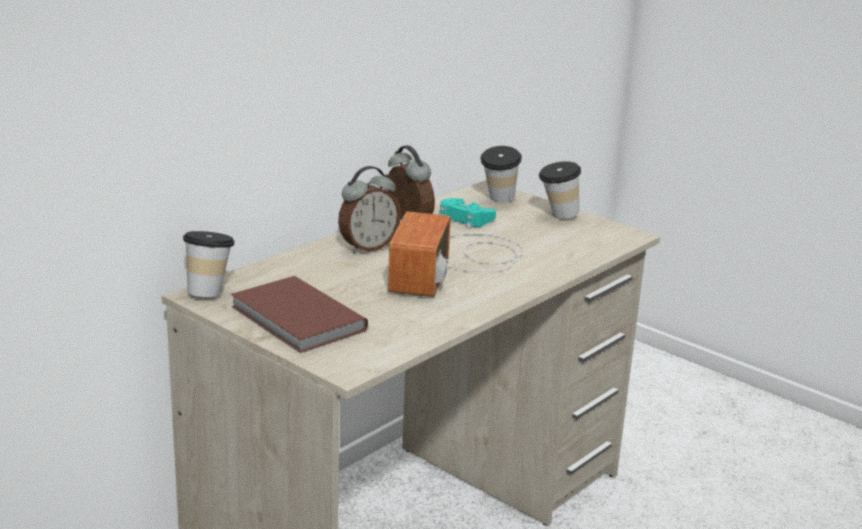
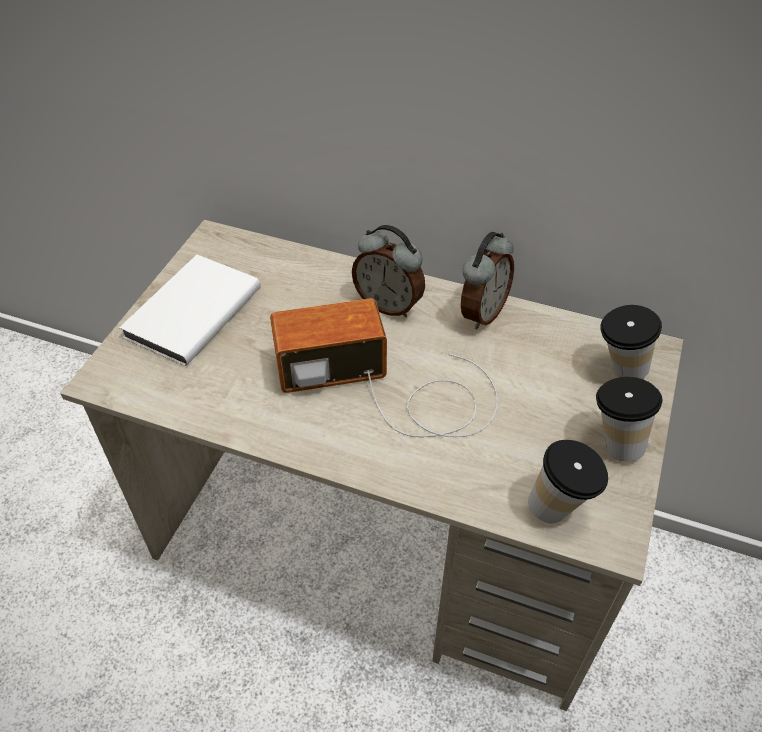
camera: 70 degrees right, 25 degrees up
(209, 292) = (222, 242): cup -> cup (560, 508)
(296, 320) = (190, 312): brown book -> white book
(464, 219) = (530, 356): turquoise game controller -> none

